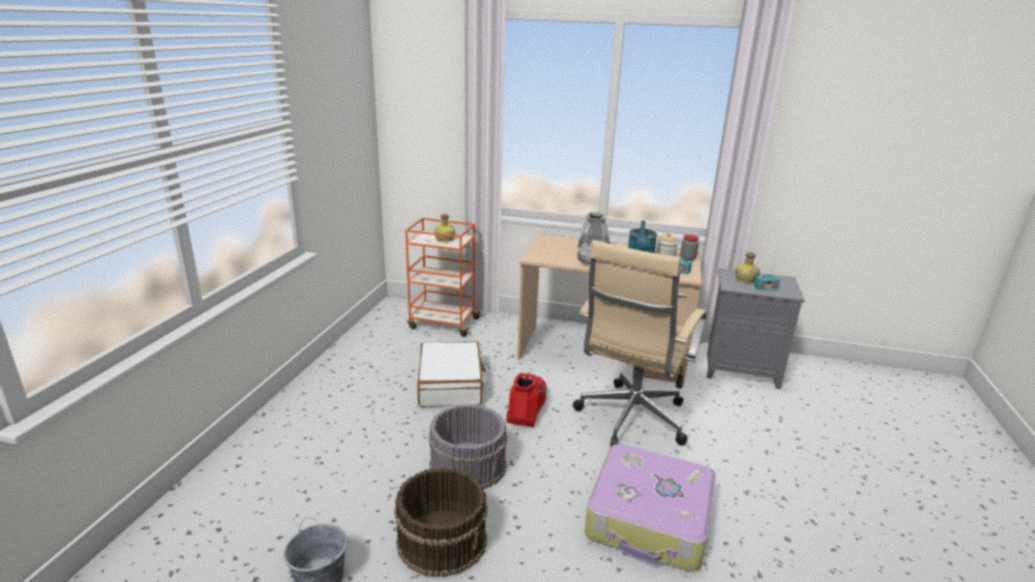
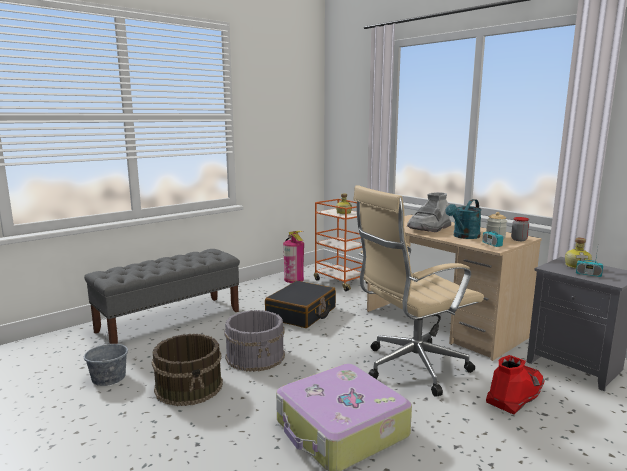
camera: 35 degrees right, 10 degrees down
(293, 452) = (170, 321): none -> grey bench
(384, 335) = (294, 279): none -> fire extinguisher
(451, 385) = (301, 313): white suitcase -> black suitcase
(526, 407) = (337, 338): red boot -> red boot (515, 396)

